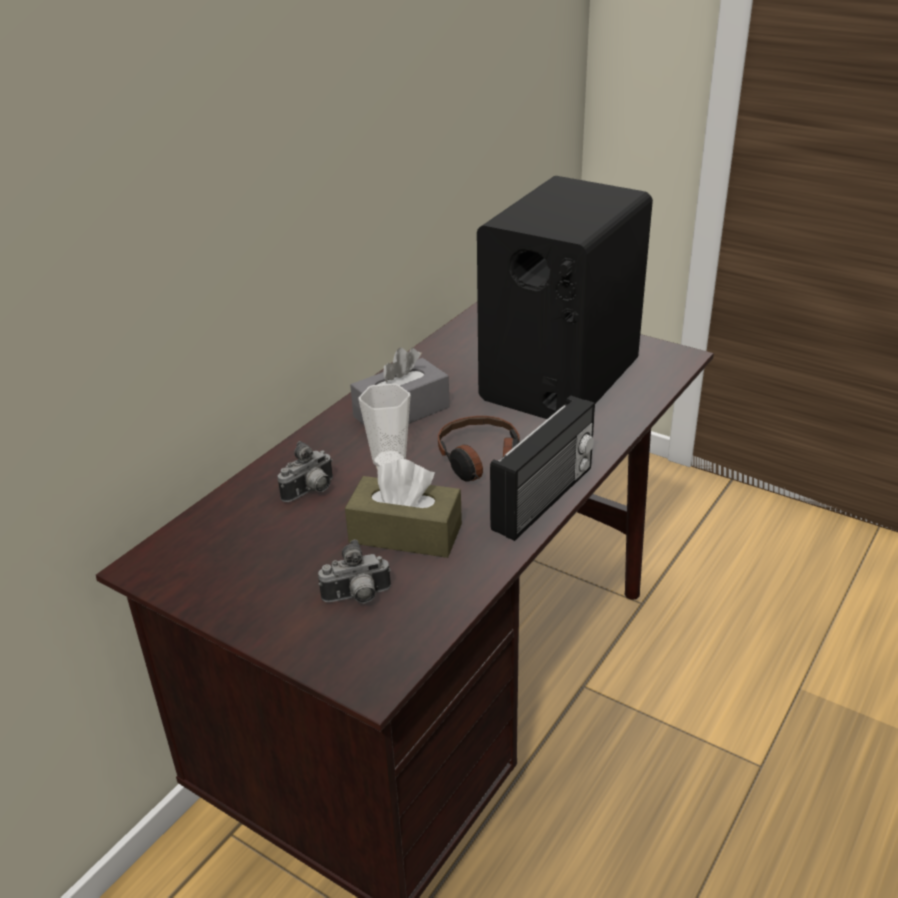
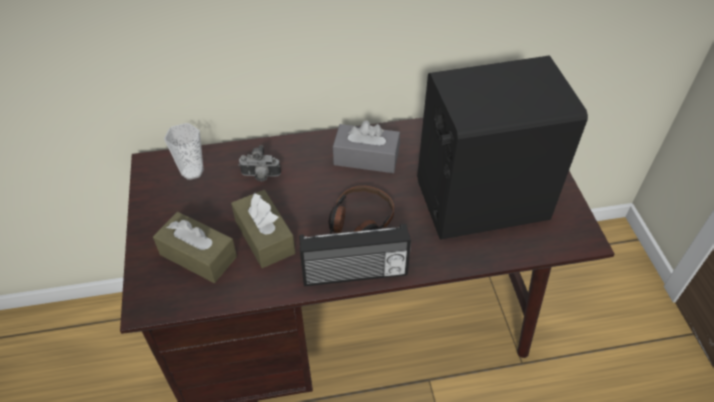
camera: 45 degrees right, 15 degrees up
(357, 598) = (198, 255): camera -> brown tissue box
(389, 461) = (318, 185): cup -> cup (192, 171)

